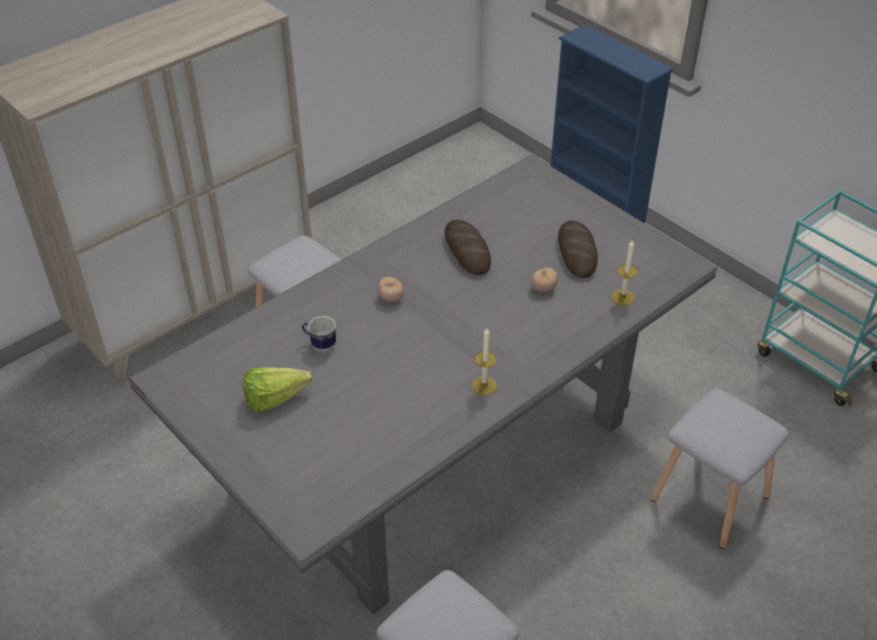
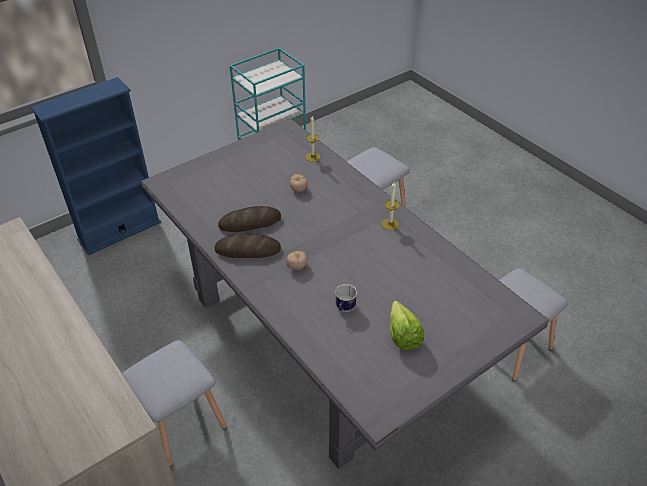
camera: 85 degrees left, 0 degrees up
(577, 253) = (264, 171): bread -> bread (248, 250)

